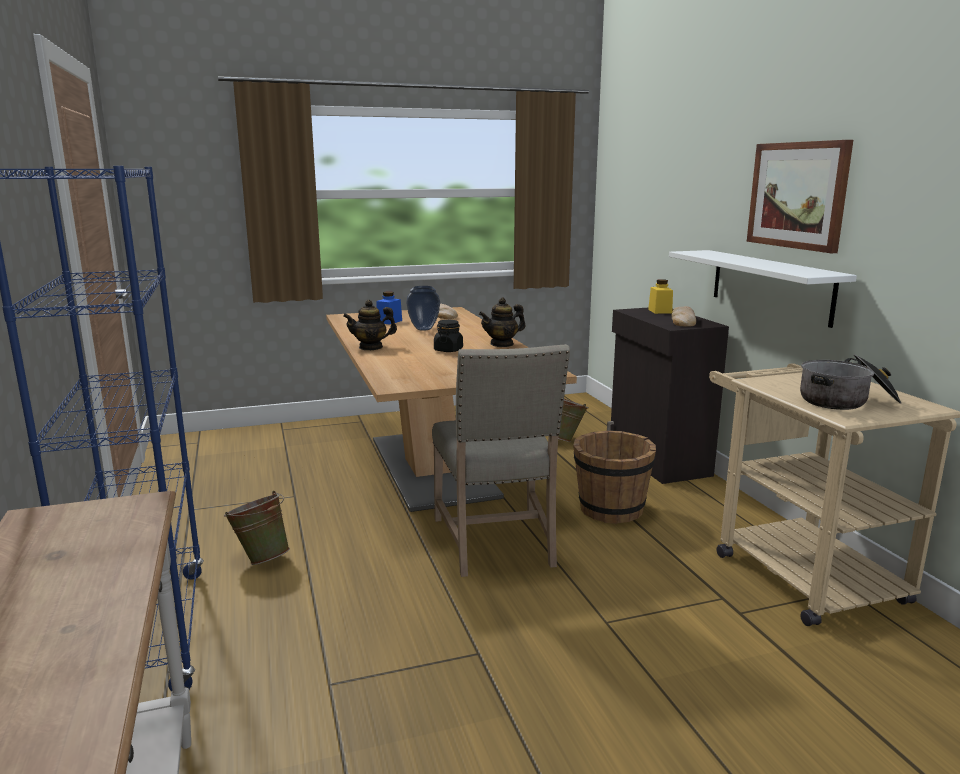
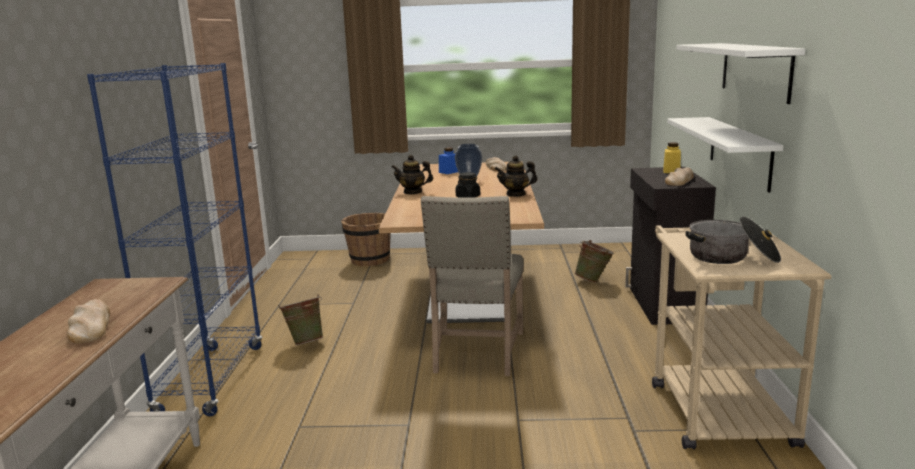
camera: 20 degrees right, 0 degrees up
(81, 599) = (90, 326): none -> bread
(610, 510) = (588, 340): brown bucket -> brown bucket (369, 260)
(797, 195) = (755, 70): picture -> white shelf

